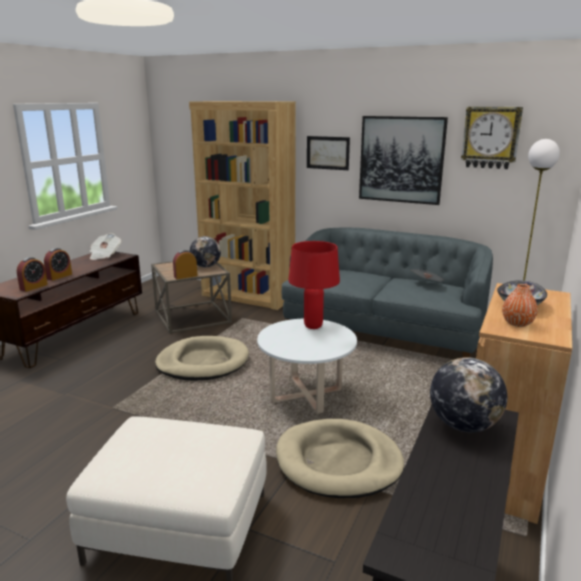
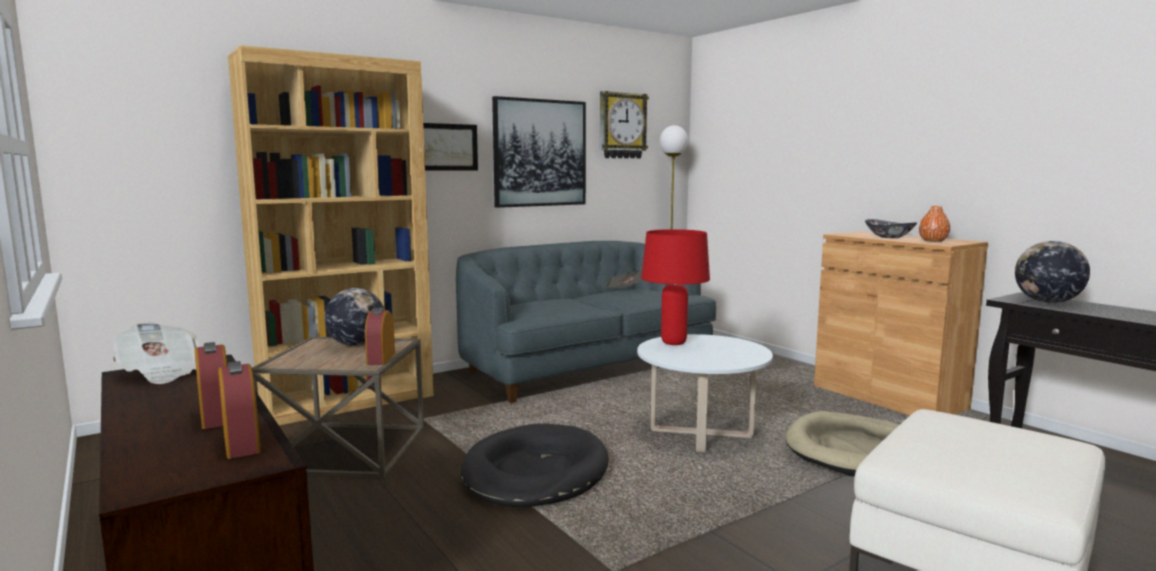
camera: 60 degrees left, 10 degrees down
(203, 362) = (535, 472): beige dog bed -> black dog bed

